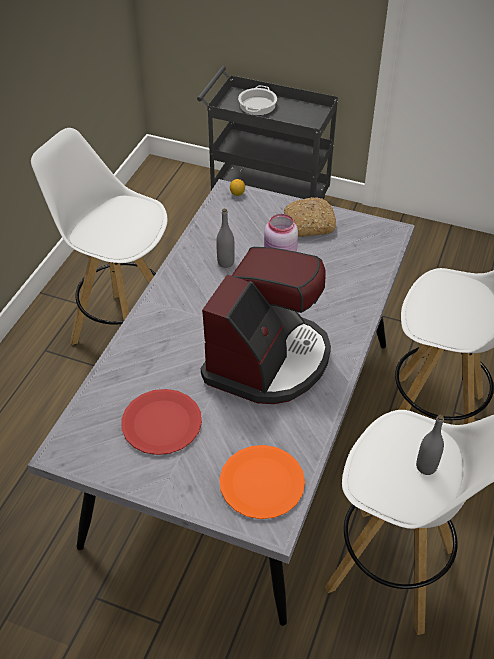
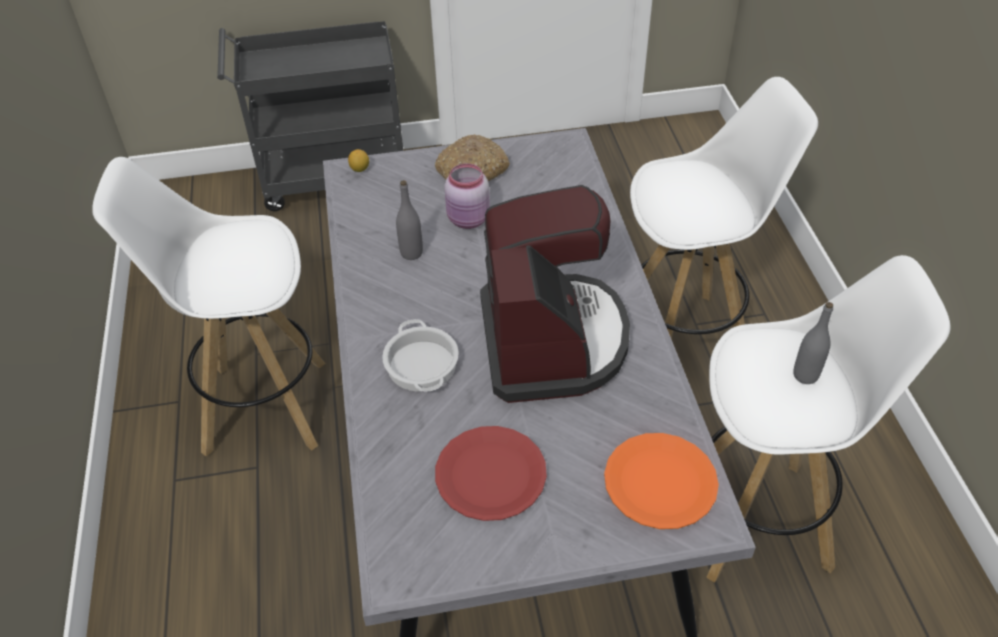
camera: 30 degrees left, 0 degrees up
(258, 105) = (291, 63): cooking pot -> cooking pot (422, 365)

